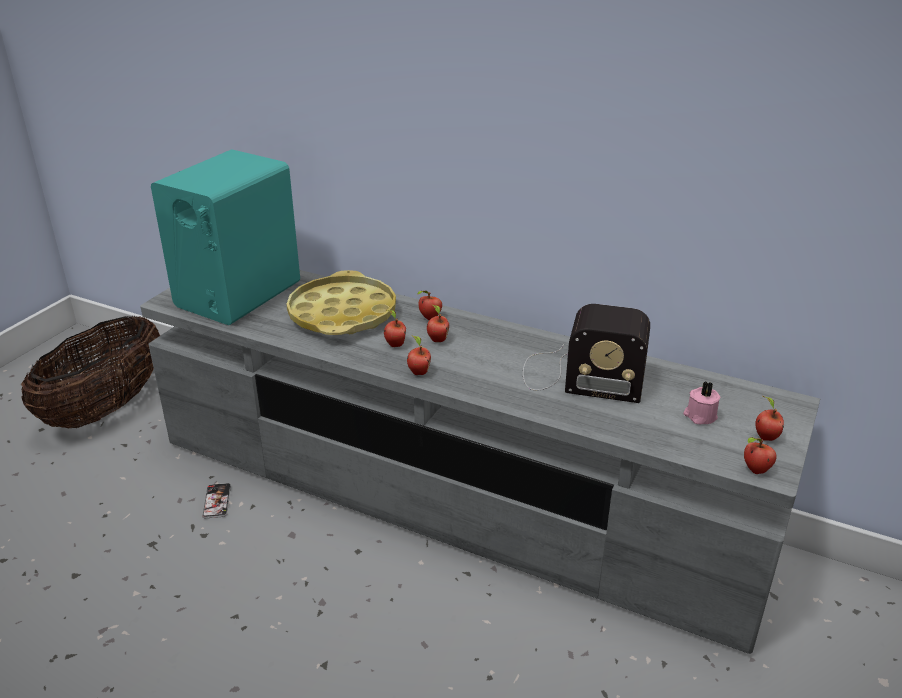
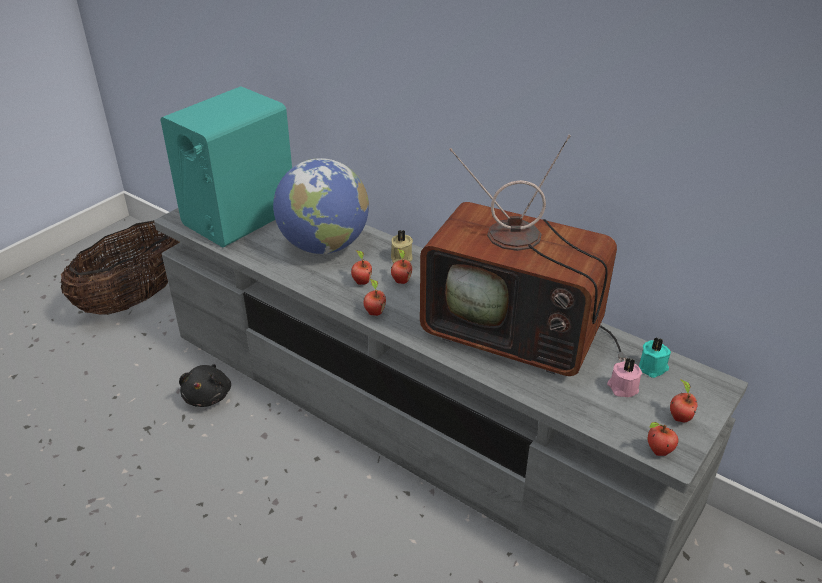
camera: 10 degrees right, 5 degrees up
(217, 501) = (208, 396): phone -> black plush toy
(342, 314) = (324, 246): yellow tray -> globe
(429, 318) = (400, 258): apple -> beige candle
(577, 377) = (518, 333): radio -> television
(724, 395) = (653, 368): none -> turquoise candle

